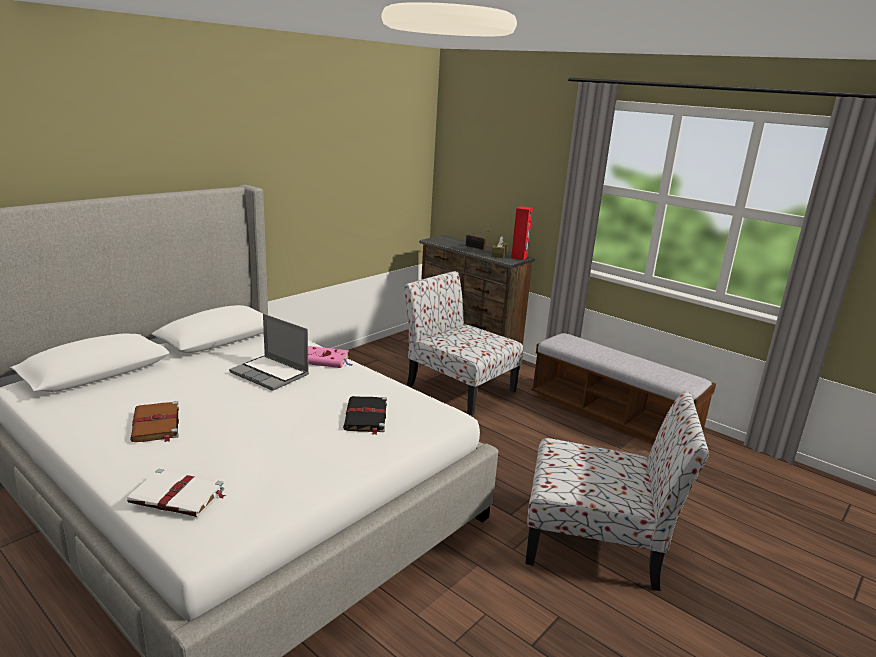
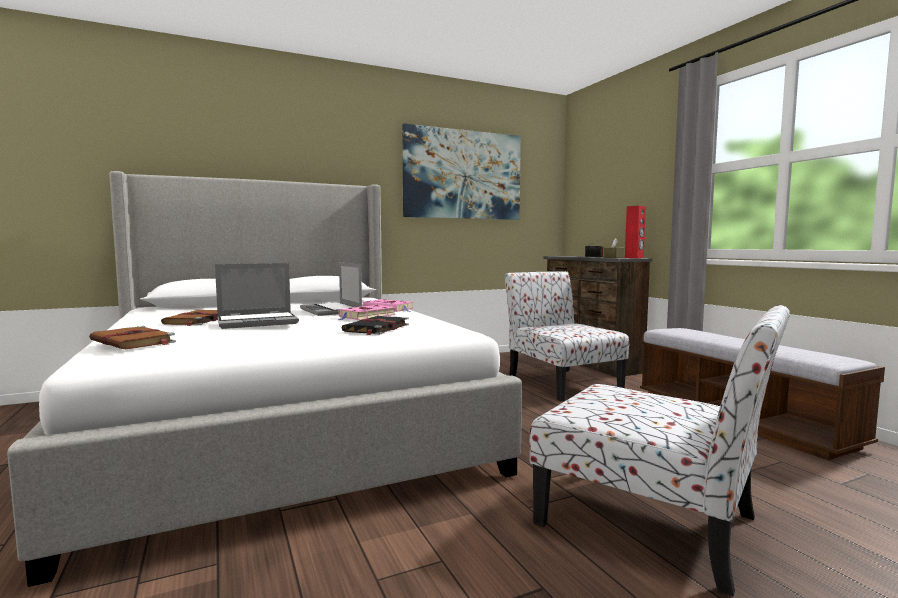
camera: 25 degrees right, 15 degrees down
(179, 496) = (133, 341): white book -> brown book
(239, 423) = (258, 322): none -> laptop
(324, 386) = (366, 316): none -> pink book
(339, 155) = (463, 175): none -> picture

